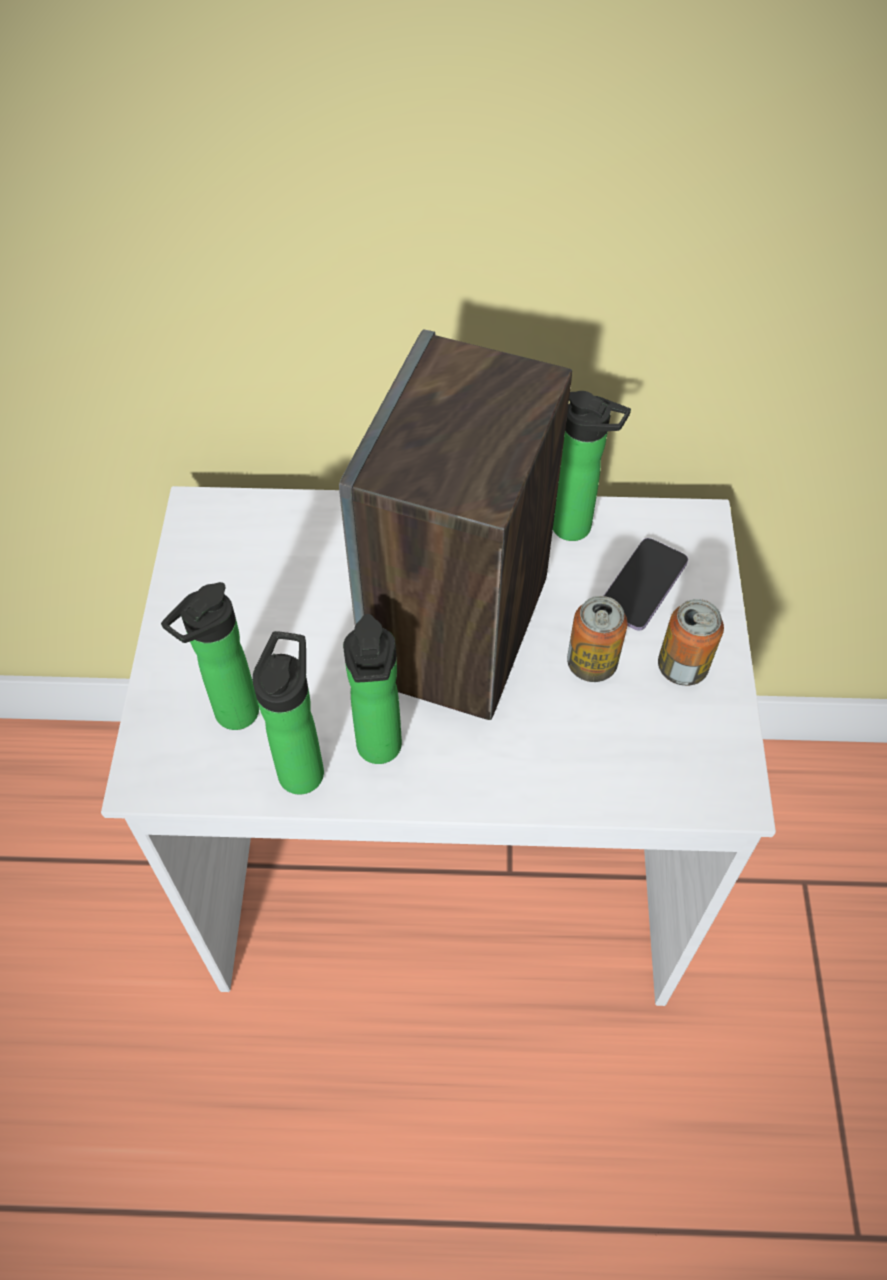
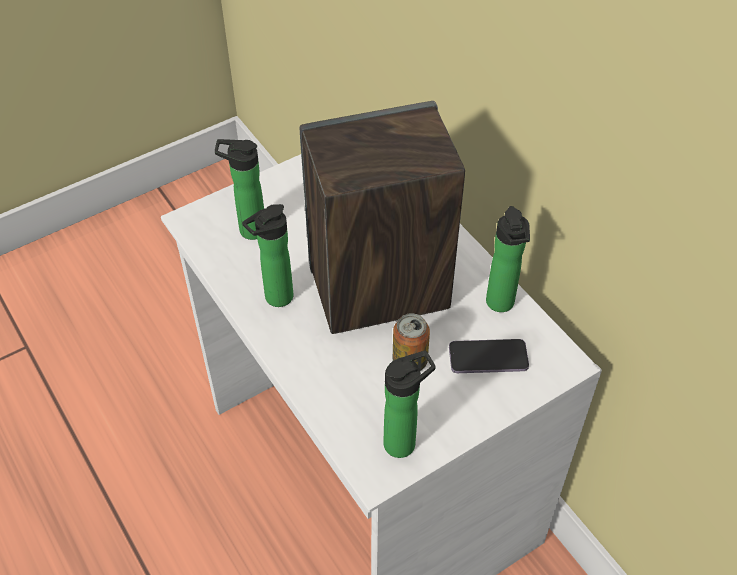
camera: 55 degrees right, 5 degrees down
(303, 767) = (241, 274): bottle -> bottle (404, 442)
(682, 667) = (446, 406): can -> none

